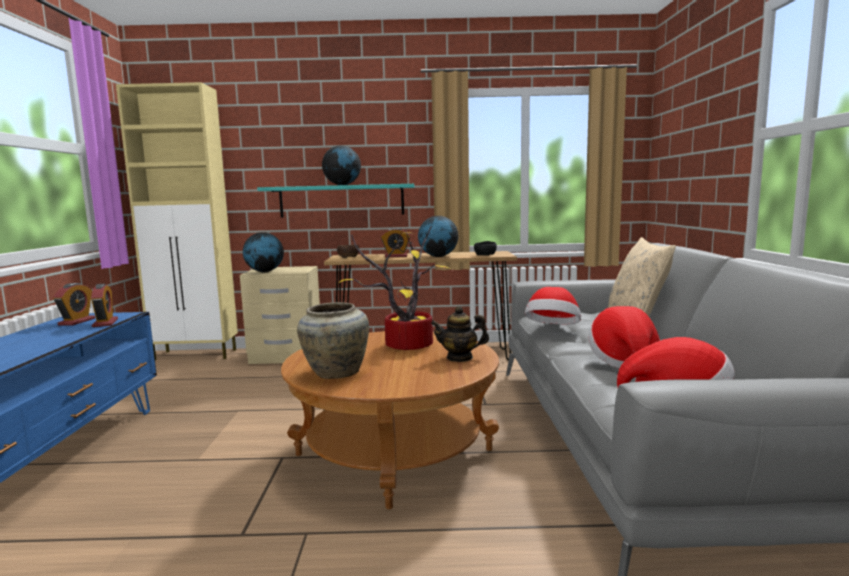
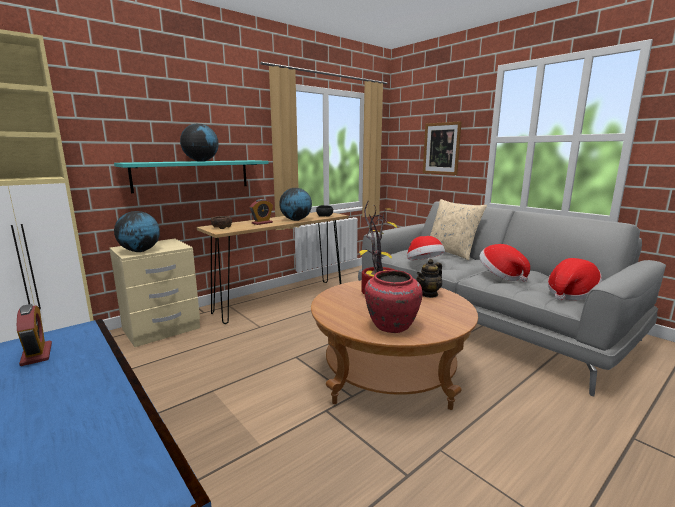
camera: 40 degrees left, 5 degrees up
(105, 323) = (90, 344): alarm clock -> none
(335, 372) = (391, 326): beige vase -> red vase
(699, 158) = (441, 148): none -> picture

